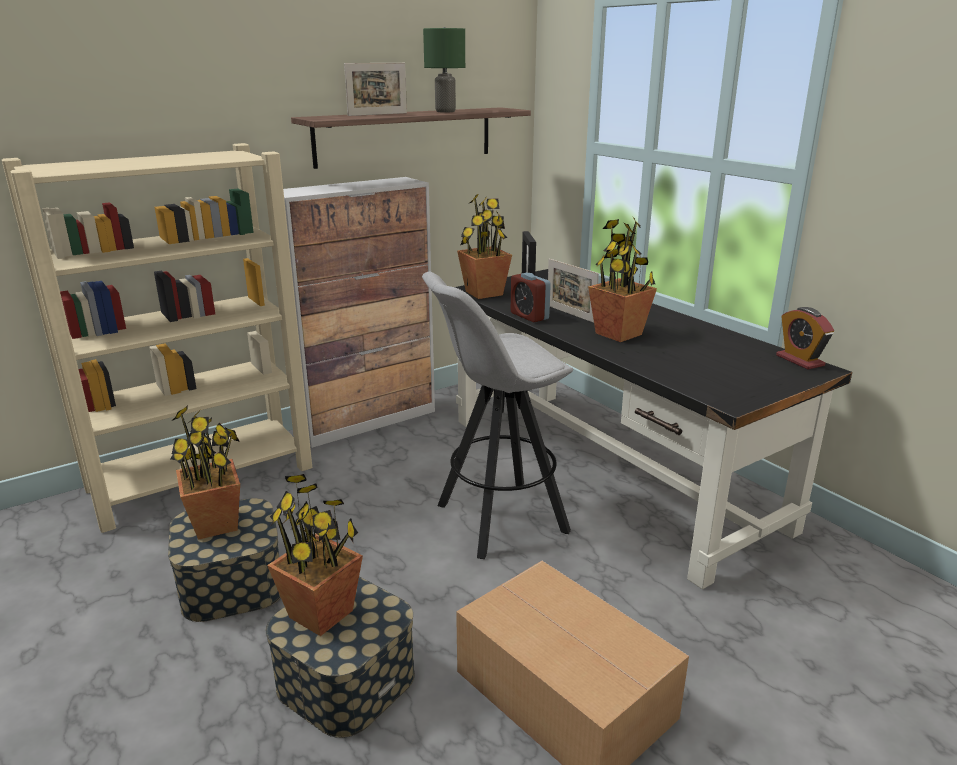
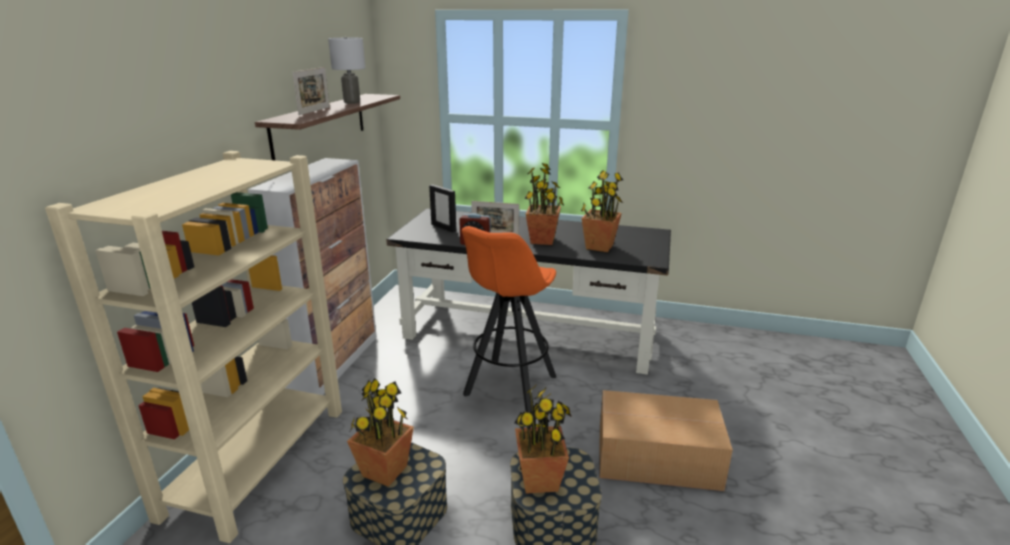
camera: 40 degrees left, 0 degrees up
(444, 111) = (351, 102): green table lamp -> white table lamp
(483, 293) = (418, 236): potted plant -> potted plant (599, 246)
(497, 519) = (509, 387): grey stool -> orange stool
(799, 360) = (643, 230): alarm clock -> none

